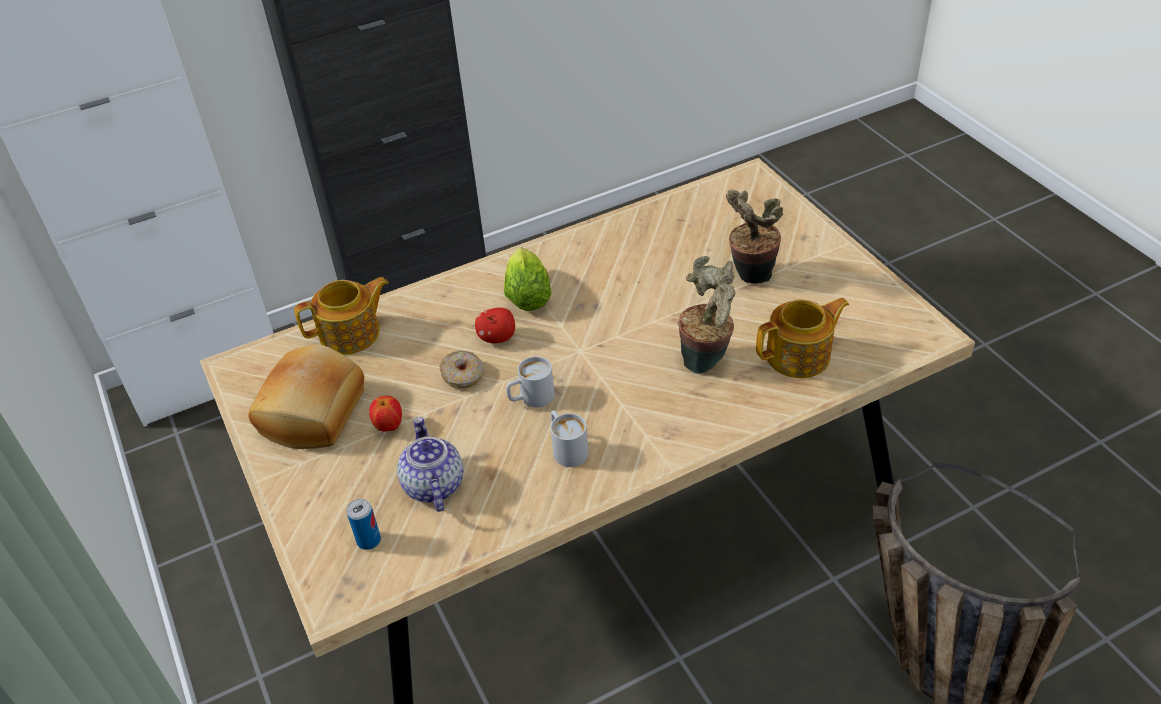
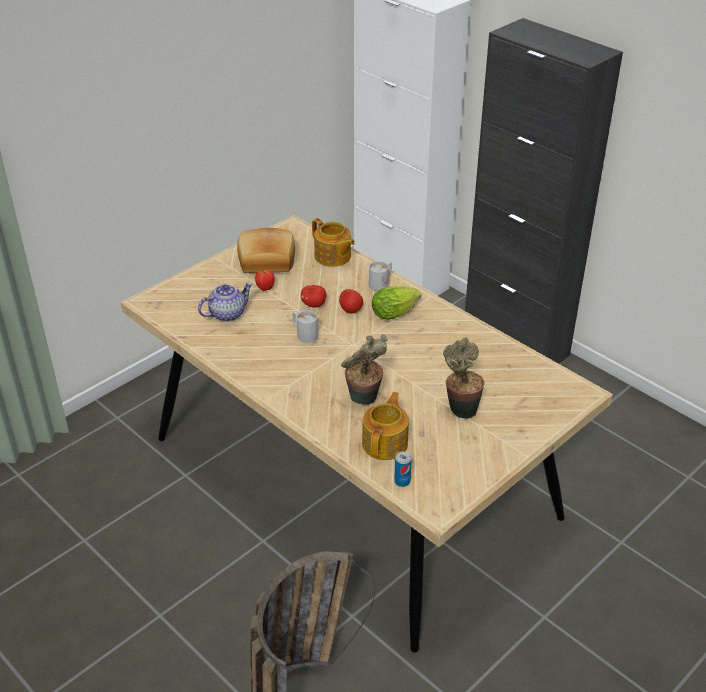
camera: 70 degrees right, 5 degrees down
(368, 540) = (185, 302): can -> can (402, 481)
(463, 375) = (314, 304): donut -> apple
(566, 448) = (268, 355): white mug -> white mug (381, 283)
(800, 356) = (386, 443): teapot -> teapot turned 120 degrees counterclockwise

